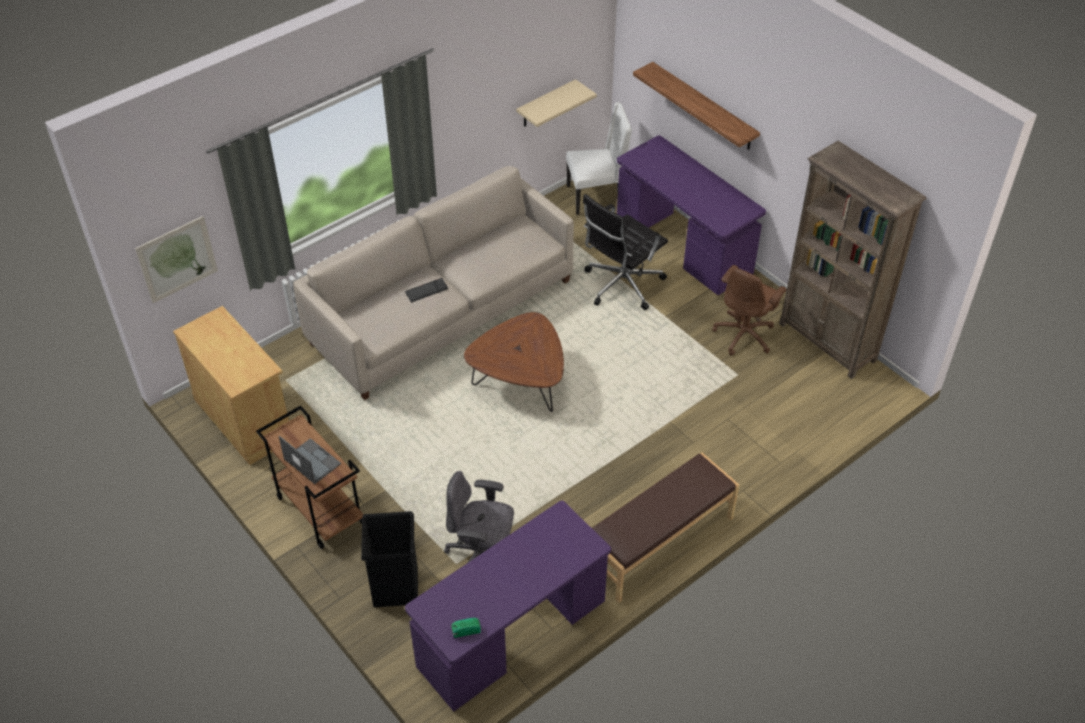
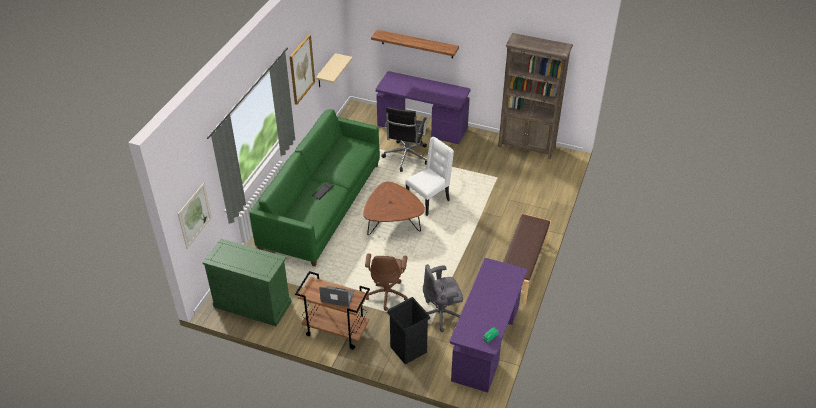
camera: 30 degrees left, 5 degrees down
(244, 418) = (252, 304): beige cabinet -> green cabinet
(442, 312) = (321, 206): beige sofa -> green sofa
(479, 89) = (301, 69): none -> picture
(596, 197) = (358, 119): white chair -> white chair (429, 200)
(745, 335) = (486, 158): brown office chair -> brown office chair (387, 294)

